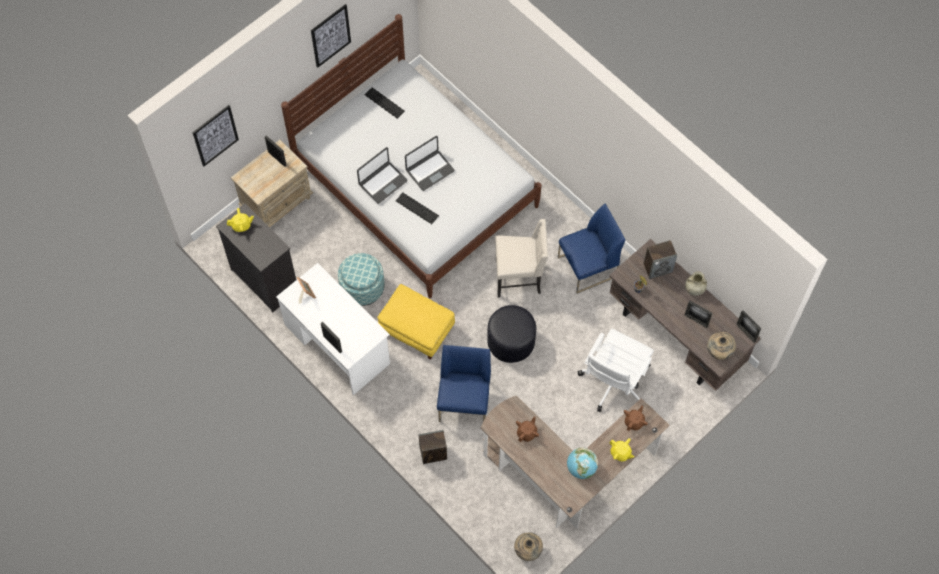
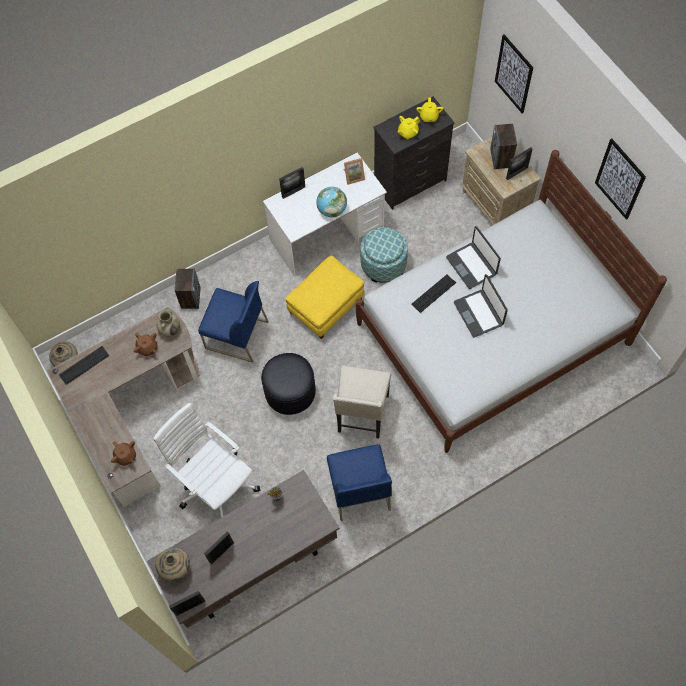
camera: 105 degrees right, 0 degrees up
(384, 103) = (574, 283): keyboard -> keyboard (84, 365)
(581, 468) = (93, 391): globe -> globe (332, 210)
(620, 453) = (96, 434): yellow teapot -> yellow teapot (408, 132)
(658, 268) = (299, 526): speaker -> speaker (501, 158)
(694, 289) = (261, 561): beige vase -> beige vase (170, 329)

